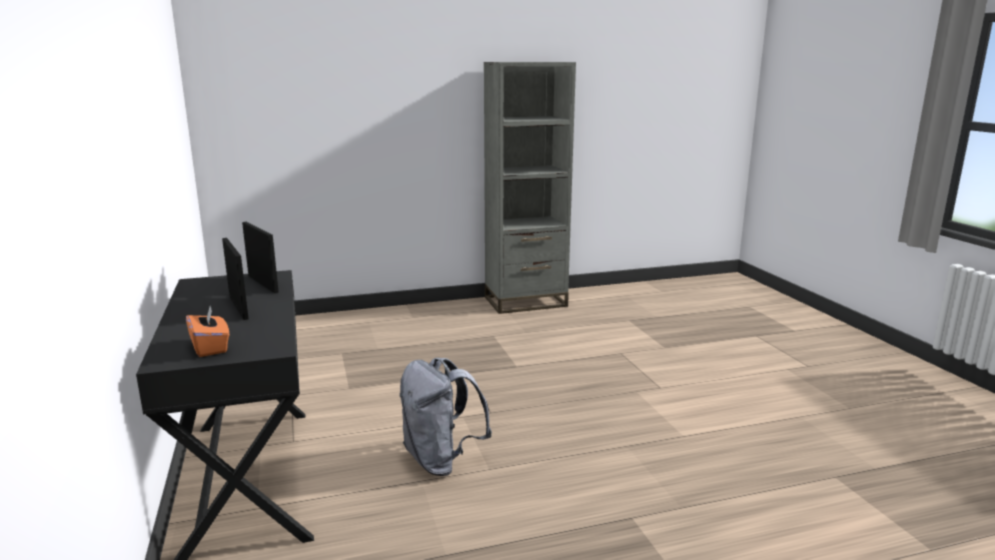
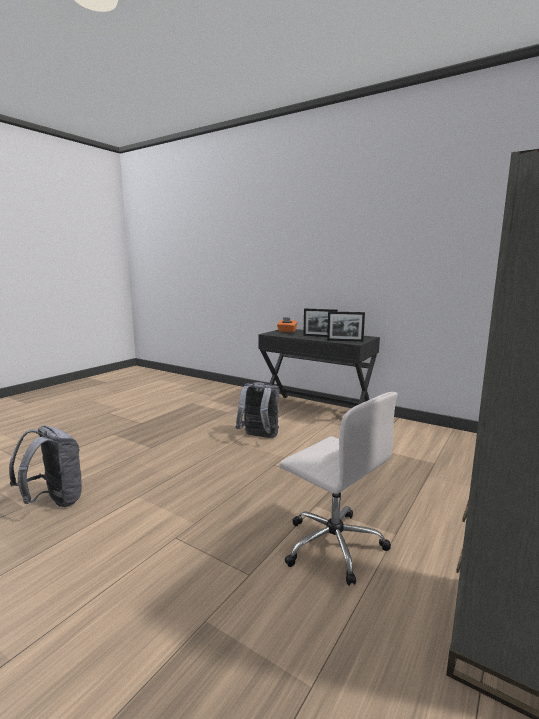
camera: 140 degrees right, 5 degrees down
(544, 346) = (332, 544): none -> white office chair
(793, 468) = (54, 501): none -> grey backpack

